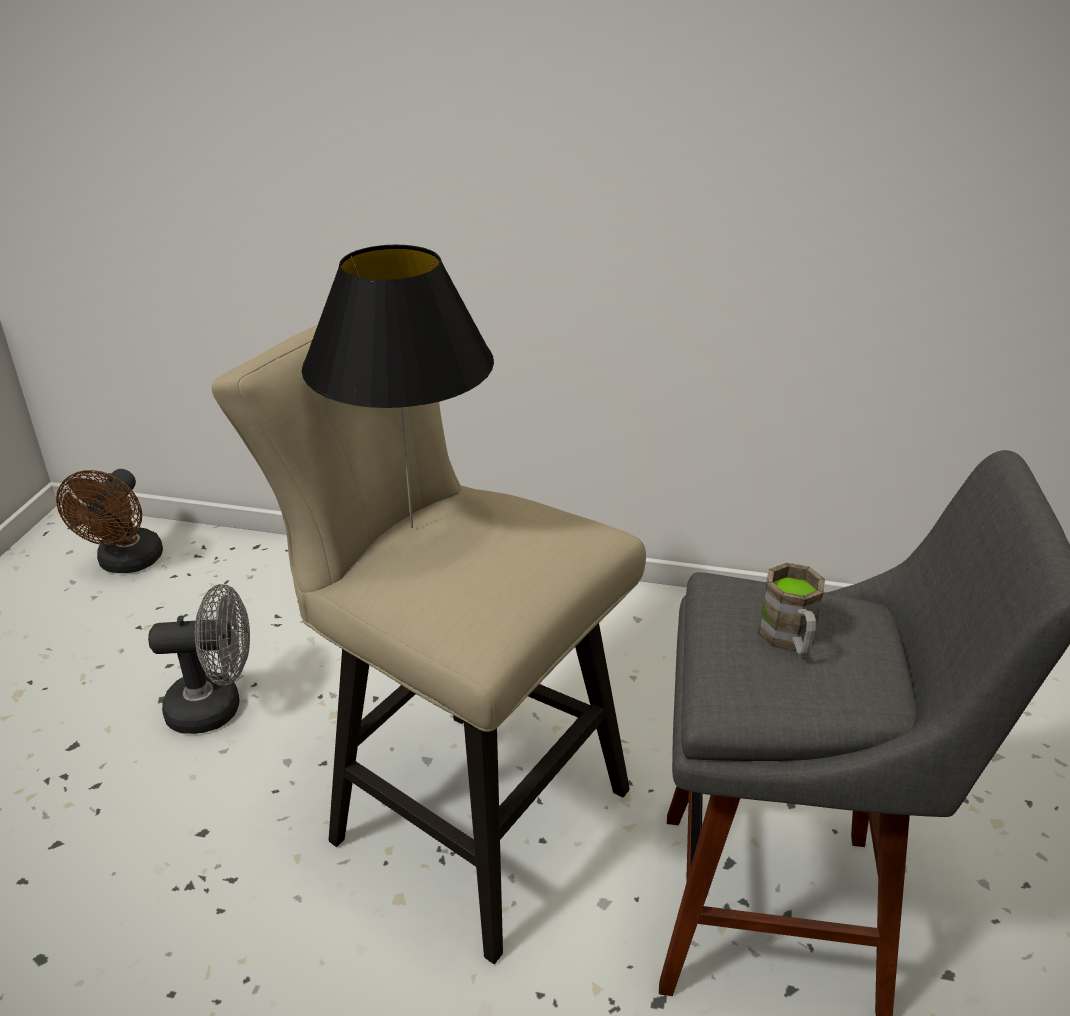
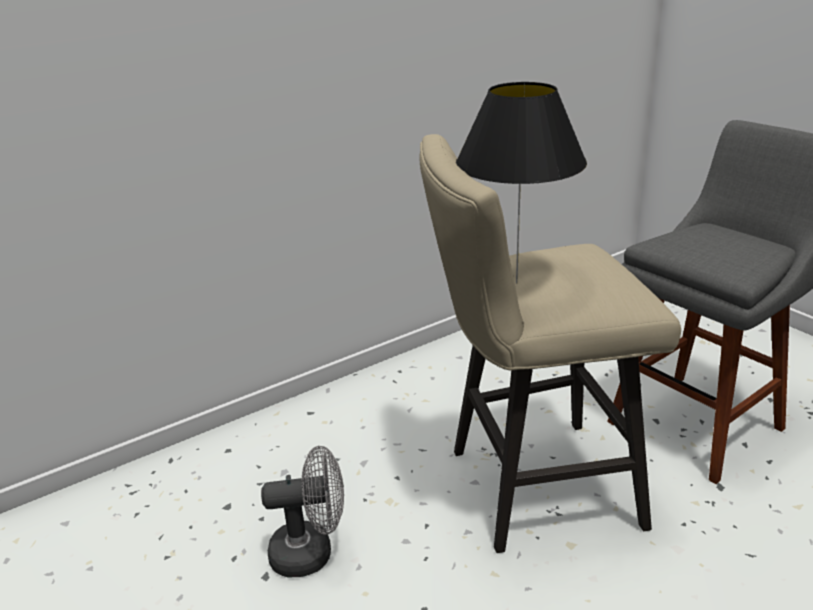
camera: 45 degrees left, 5 degrees down
(127, 563) = (79, 533): brown fan -> none
(216, 707) = (312, 552): grey fan -> grey fan turned 45 degrees clockwise
(790, 640) = (715, 245): brown mug -> none

